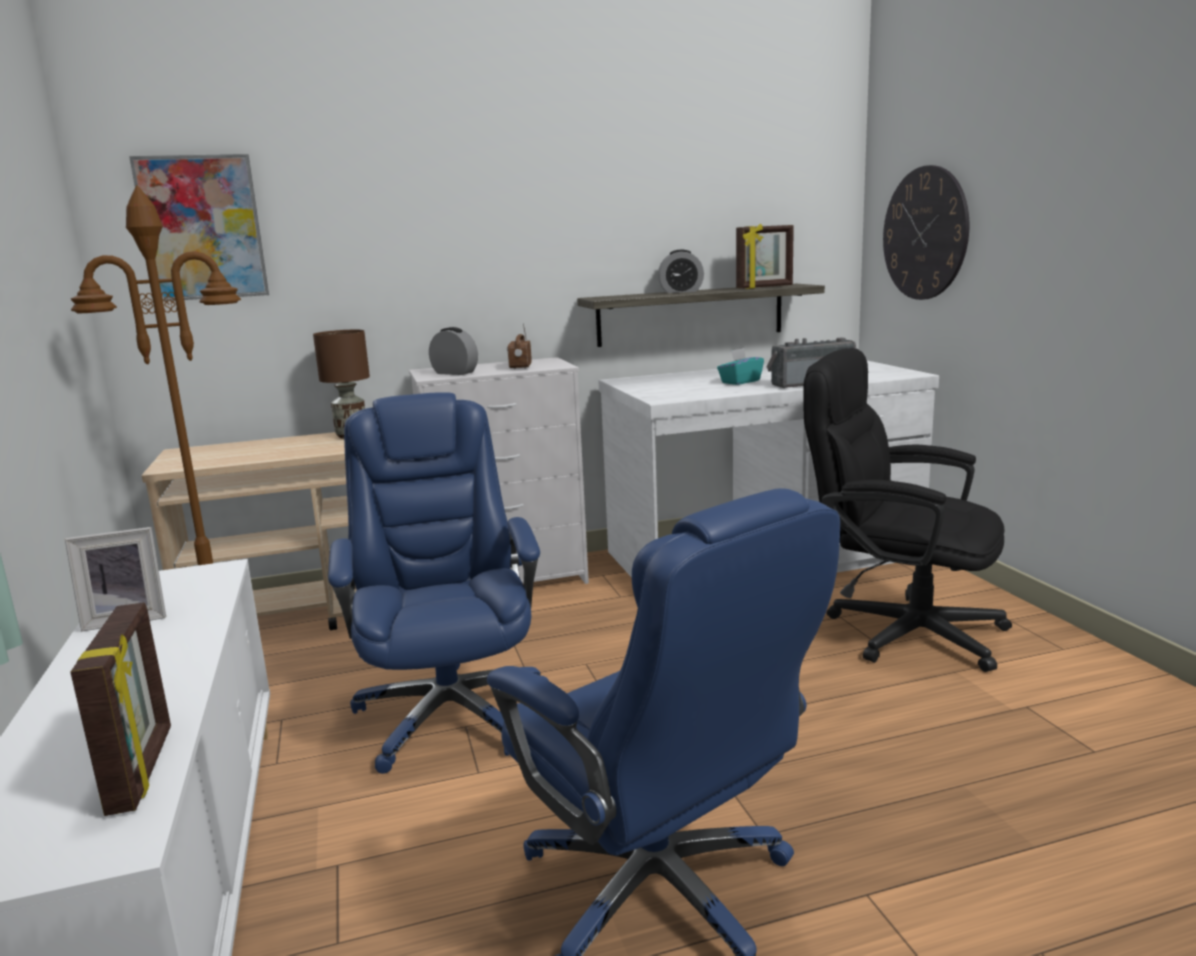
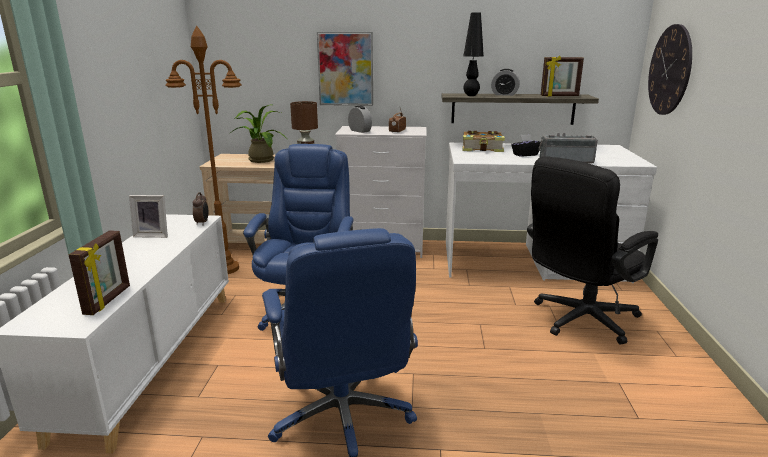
camera: 20 degrees right, 5 degrees up
(202, 228) = (245, 42): picture -> picture (345, 69)
(220, 578) = (202, 223): none -> alarm clock
(261, 449) = (260, 159): none -> potted plant
(634, 296) = (471, 95): none -> black table lamp
(665, 382) = (482, 149): none -> book
(740, 382) = (525, 154): turquoise tissue box -> black tissue box
(898, 629) = (578, 321): black office chair -> black office chair turned 90 degrees counterclockwise

